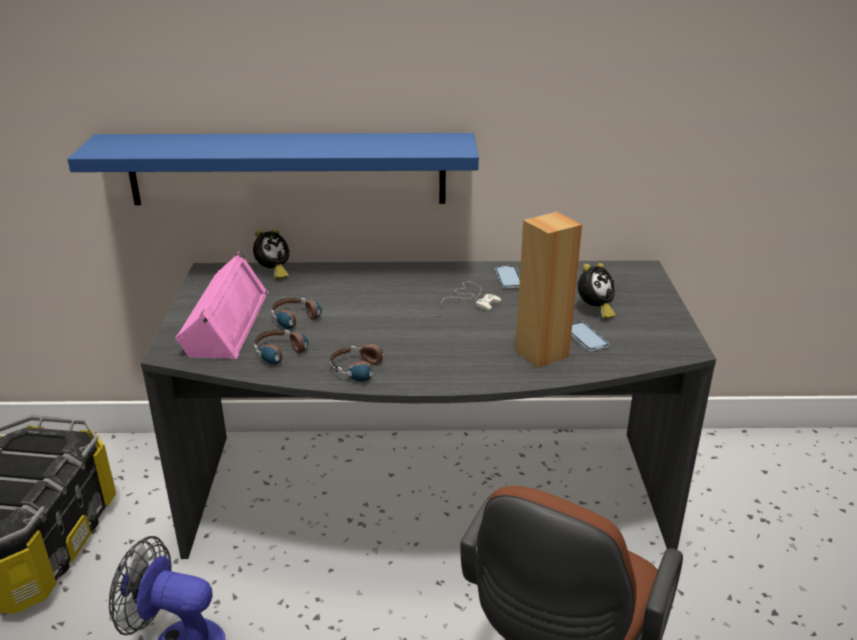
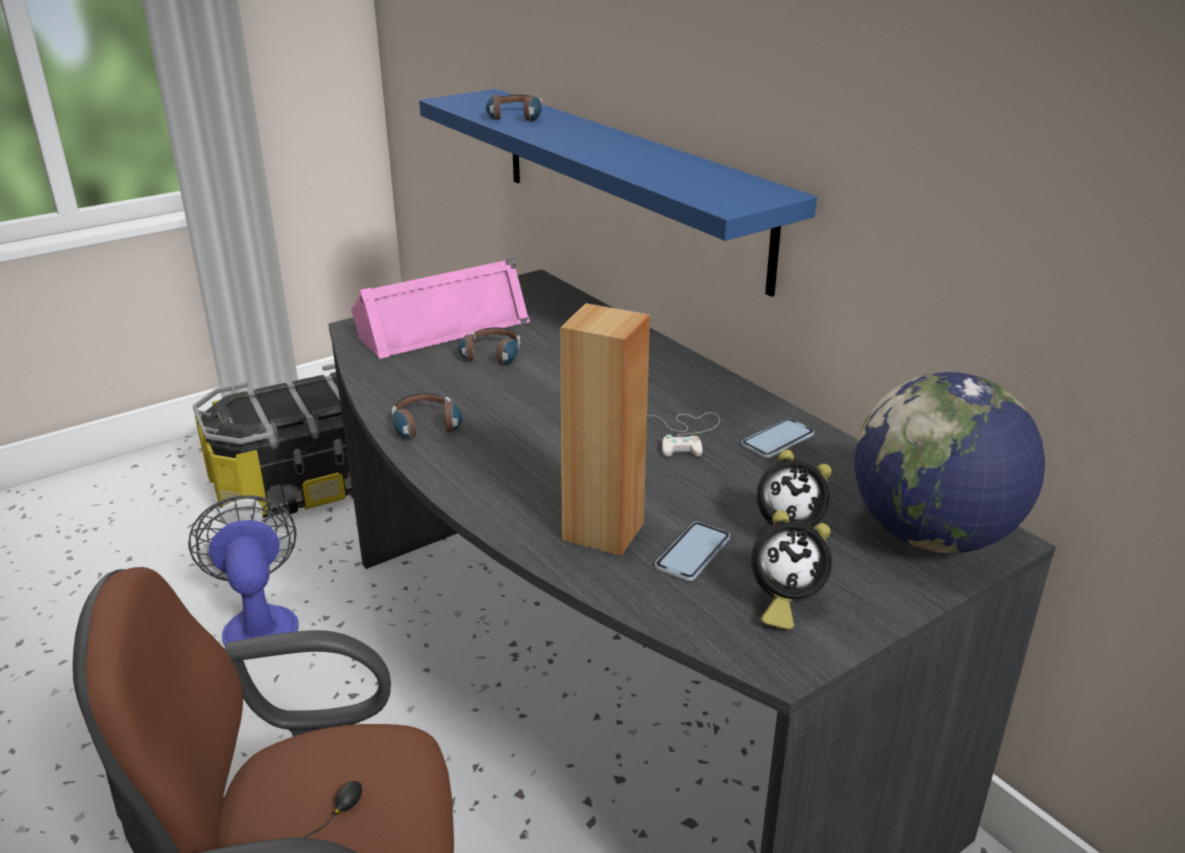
camera: 55 degrees right, 0 degrees up
(273, 272) = (575, 308): alarm clock -> alarm clock (783, 603)
(285, 356) = (411, 378): headphones -> headphones (514, 119)
(628, 279) = (932, 536): none -> globe

